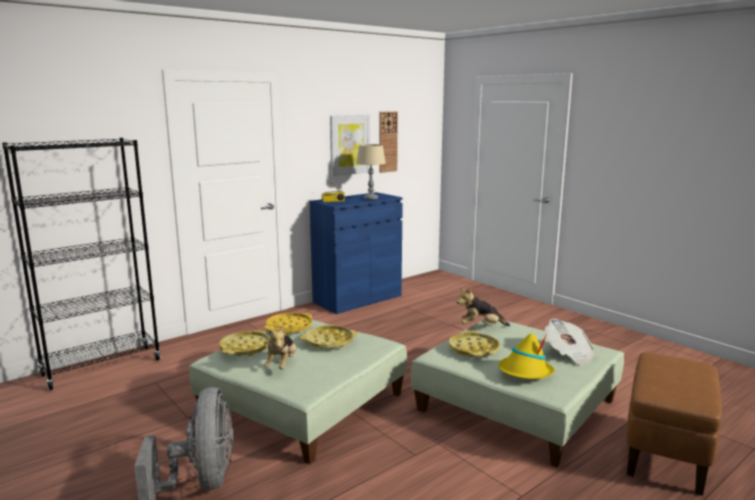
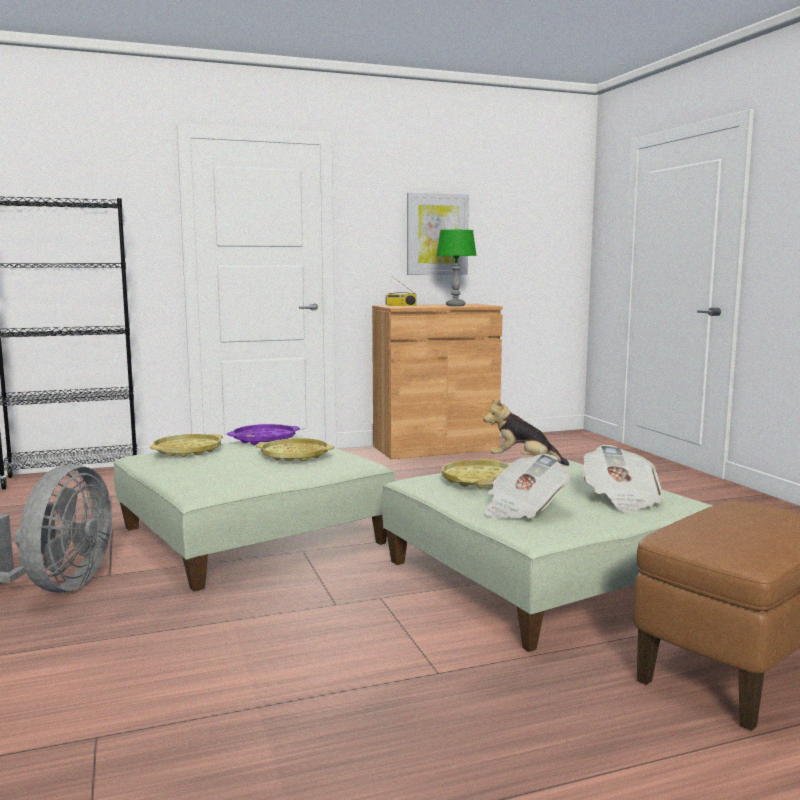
camera: 20 degrees right, 5 degrees down
(282, 364) = (210, 468): plush toy -> none
(289, 327) = (264, 439): yellow tray -> purple tray
(357, 299) = (435, 448): blue cabinet -> brown cabinet
(371, 198) = (455, 305): beige table lamp -> green table lamp
(388, 142) = (498, 234): wall clock -> none
(525, 372) = (523, 509): yellow hat -> newspaper

